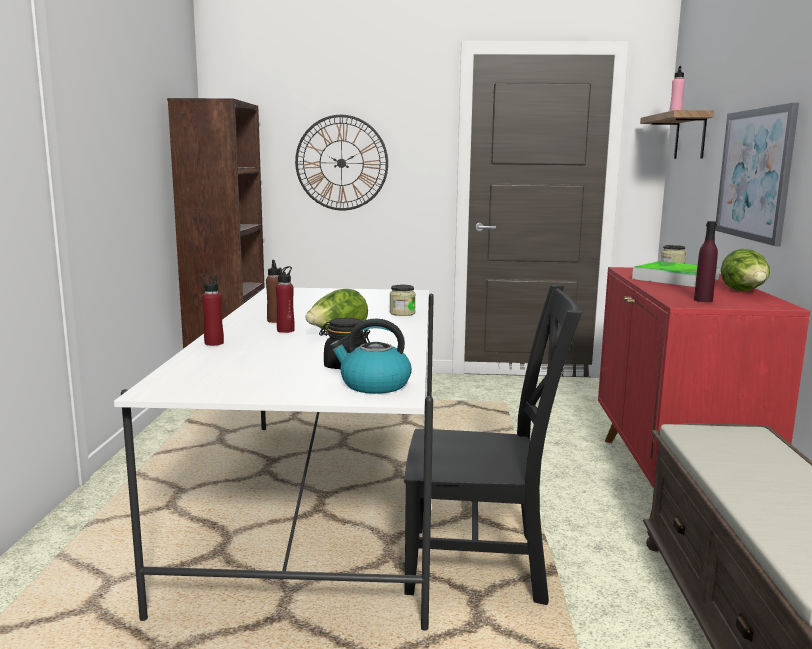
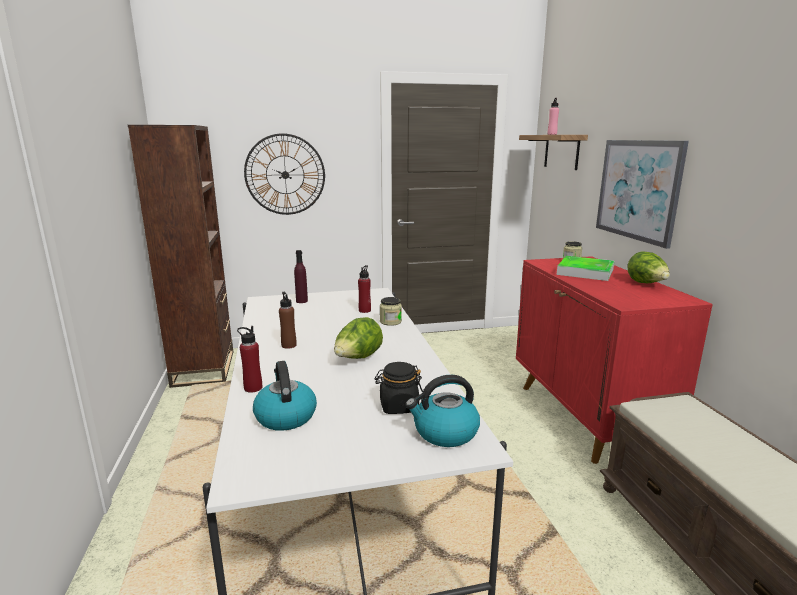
camera: 15 degrees left, 5 degrees up
(228, 361) = (285, 416): none -> kettle
(285, 330) = (308, 359): red bottle -> red bottle (364, 310)
(483, 566) = (500, 536): black chair -> none
(703, 300) = (633, 298): purple bottle -> purple bottle (302, 301)

